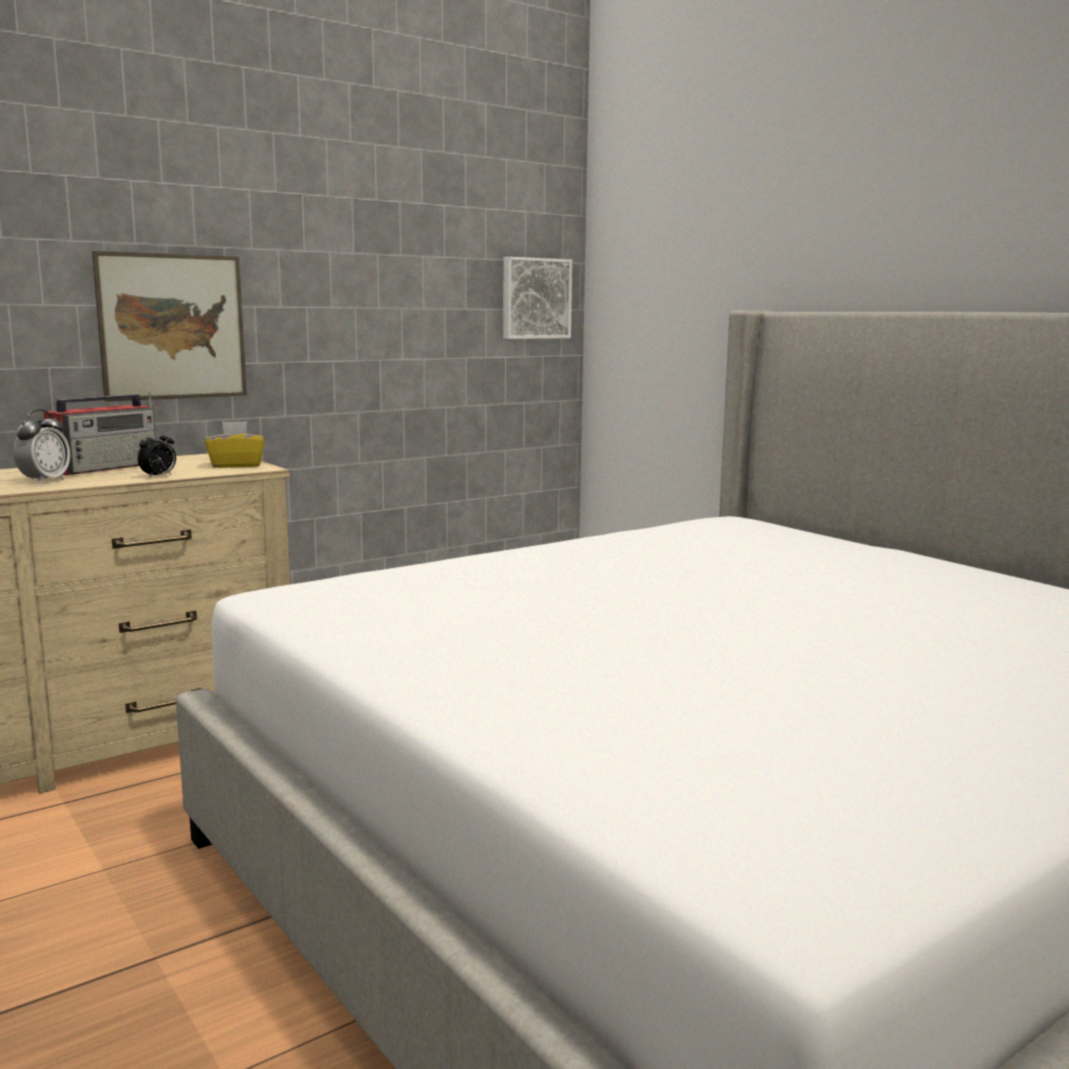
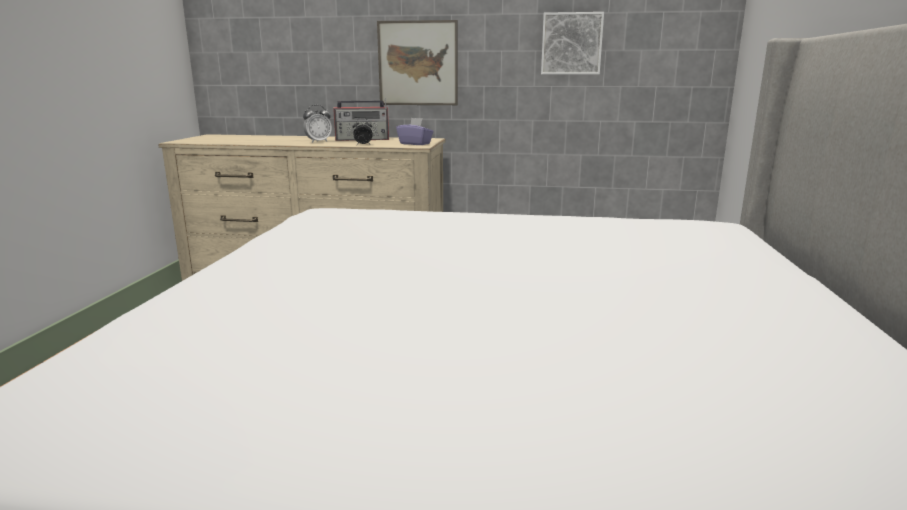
camera: 45 degrees right, 5 degrees up
(236, 465) = (415, 144): yellow tissue box -> purple tissue box
(535, 298) = (687, 41): picture -> picture (571, 44)

